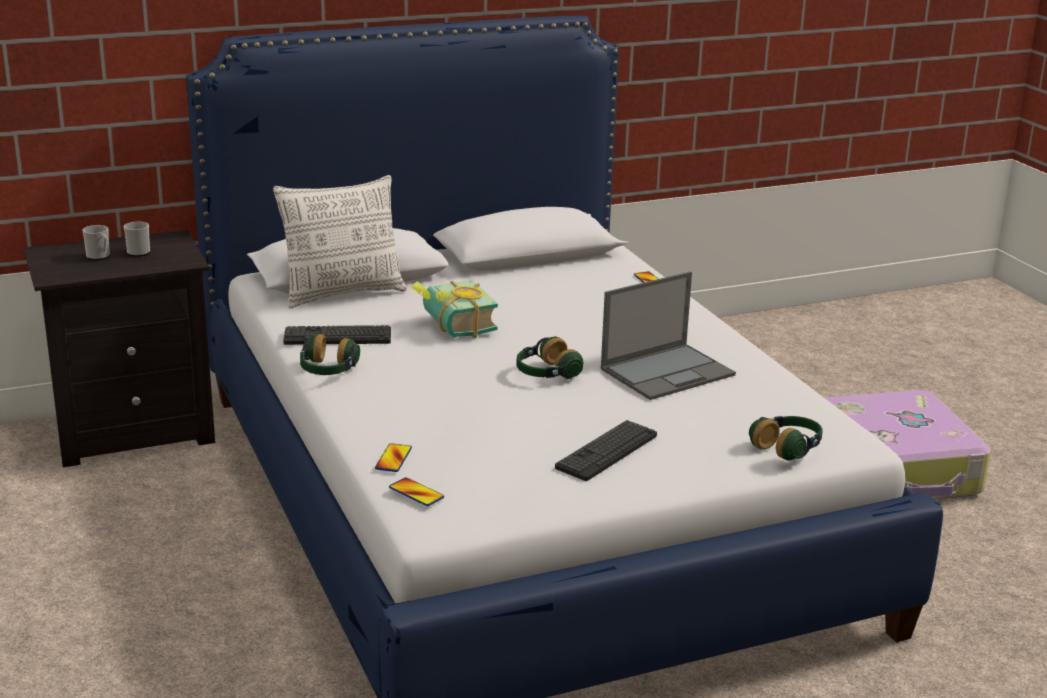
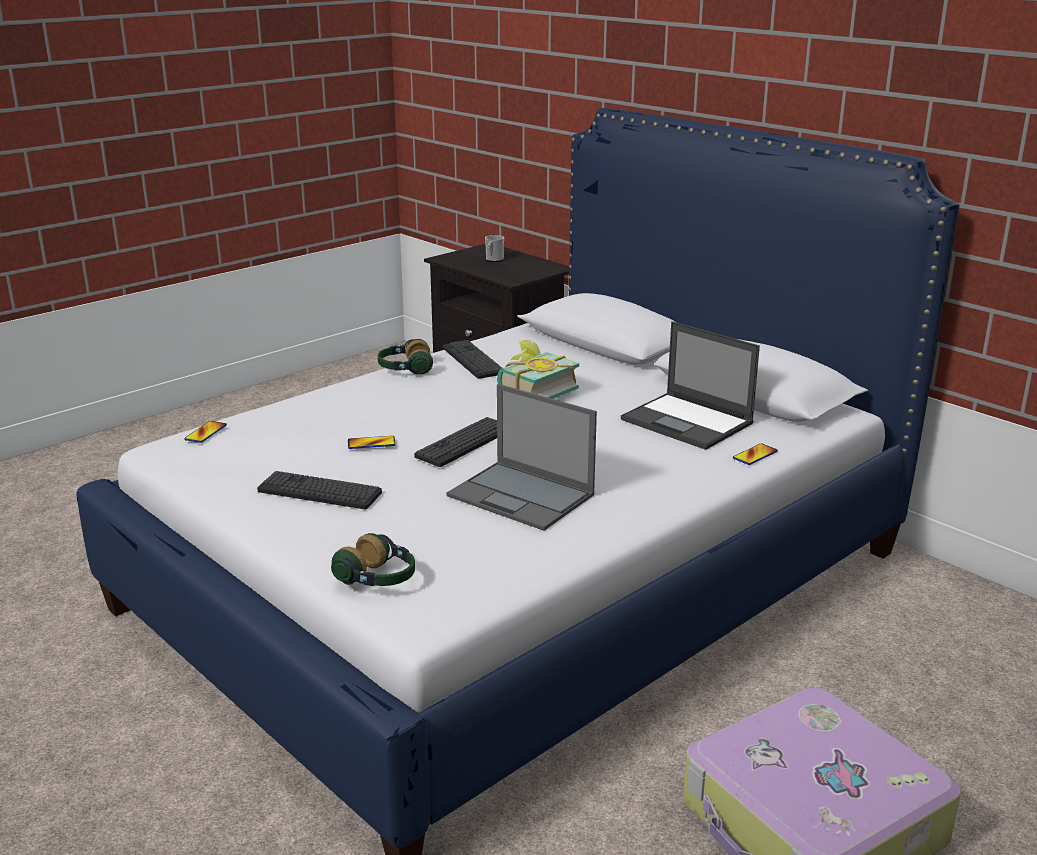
camera: 70 degrees right, 0 degrees up
(138, 251) = (516, 266): mug -> none
(343, 294) = (562, 346): pillow -> none
(393, 459) = (262, 416): phone -> phone (371, 443)
(546, 374) = (464, 443): headphones -> keyboard
(569, 286) = (688, 422): none -> laptop

